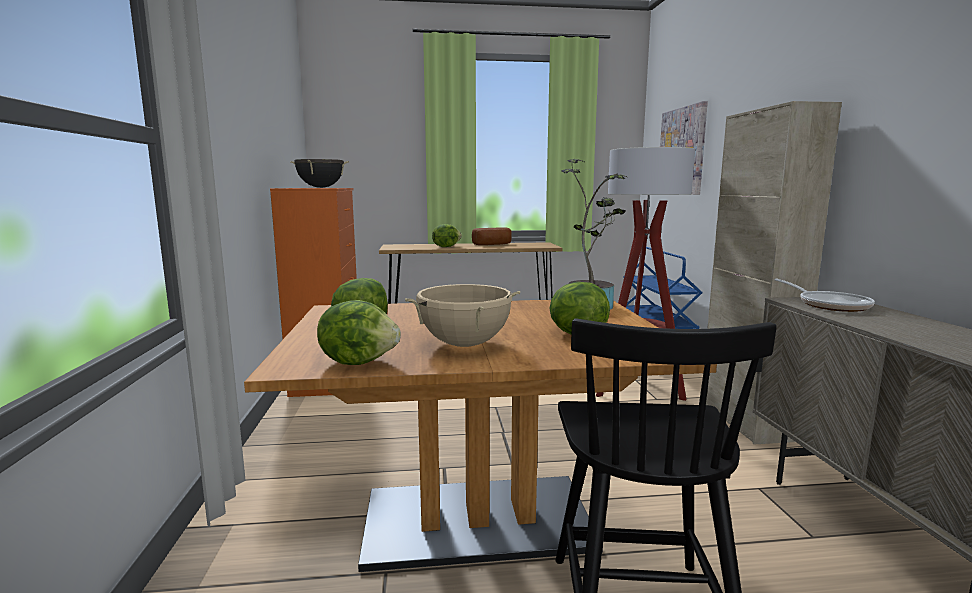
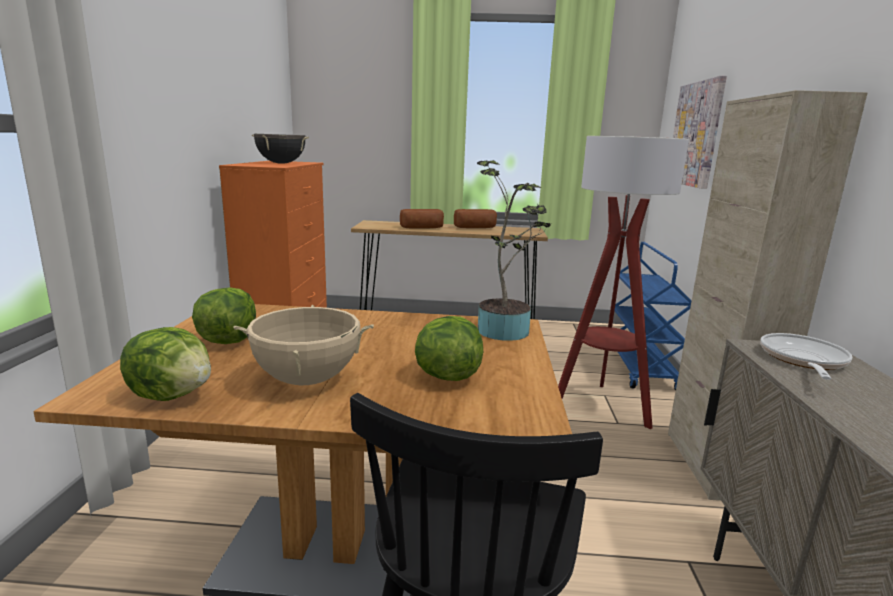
camera: 10 degrees right, 5 degrees up
(445, 247) = (422, 228): lettuce -> bread
(829, 305) = (802, 360): frying pan -> frying pan turned 150 degrees counterclockwise

